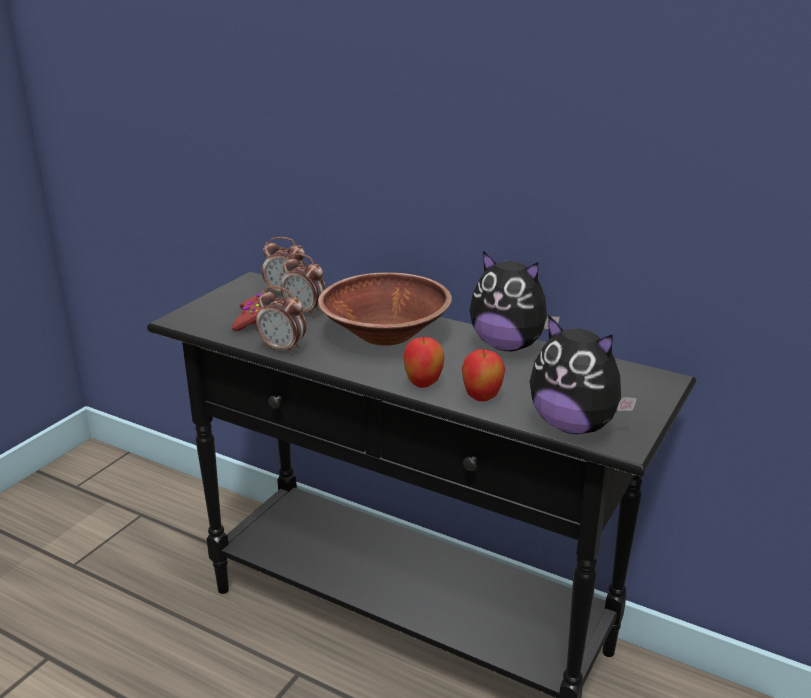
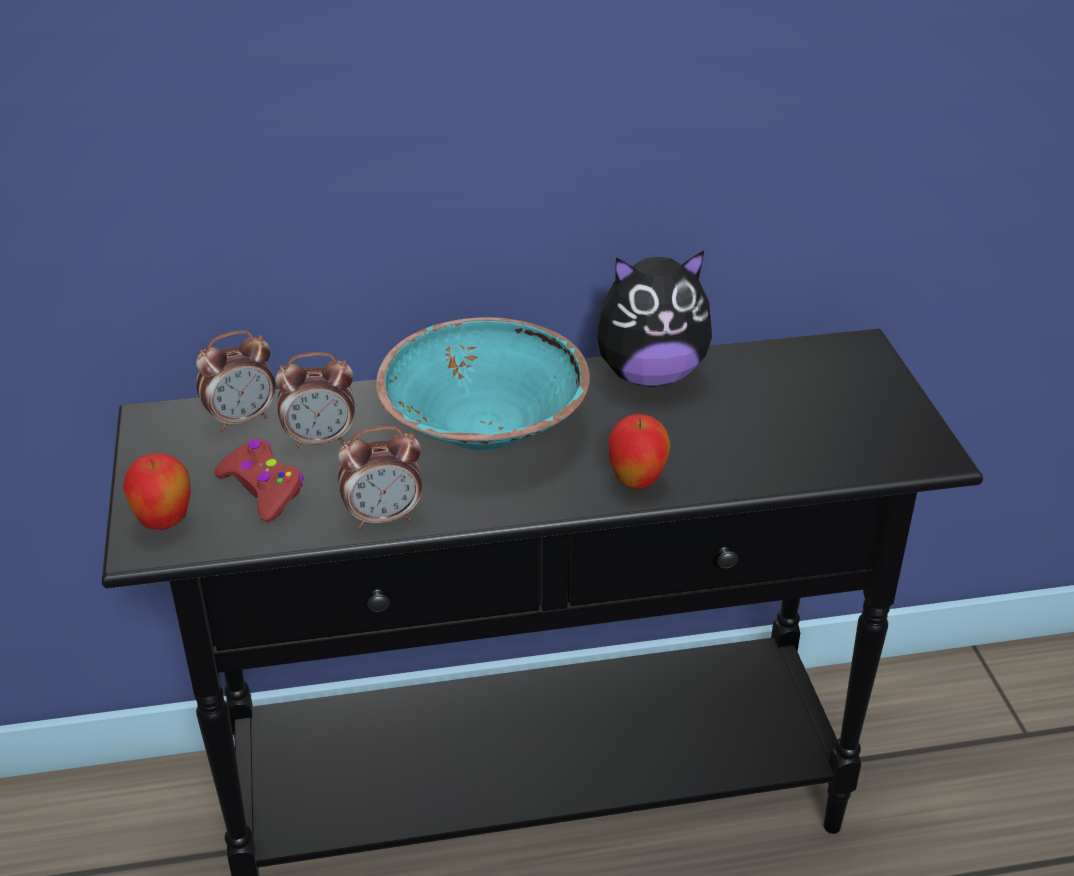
camera: 40 degrees left, 10 degrees up
(386, 334) = (485, 427): brown bowl -> turquoise bowl
(482, 398) = (725, 468): apple -> apple (164, 523)
(574, 426) = (861, 455): plush toy -> none

